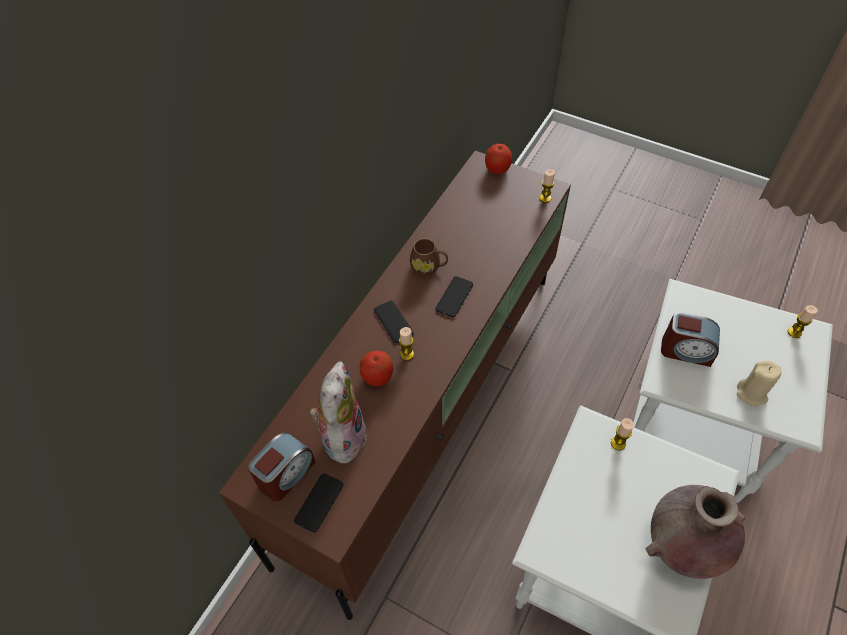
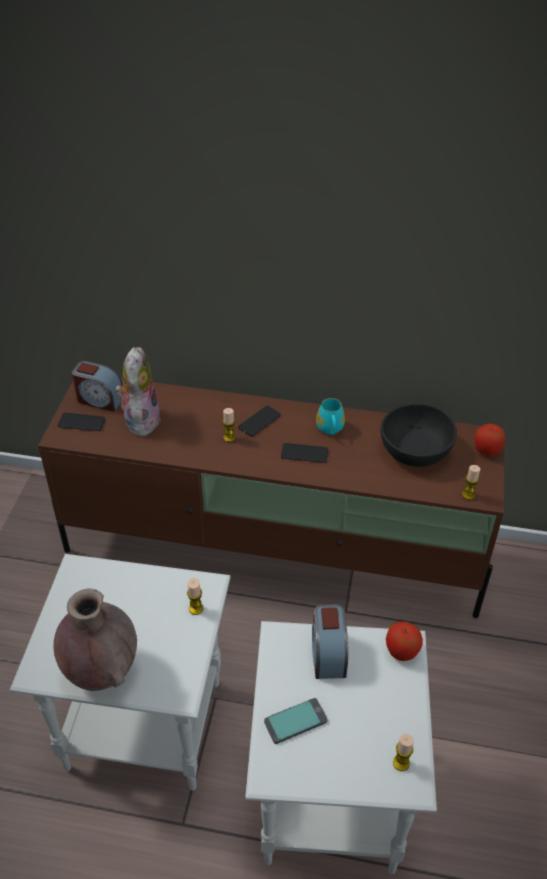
camera: 70 degrees right, 10 degrees down
(342, 435) = (140, 419): plush toy -> plush toy turned 75 degrees counterclockwise
(377, 377) = (200, 426): apple -> apple (401, 651)
(429, 267) = (330, 429): brown mug -> turquoise mug
(479, 215) = (415, 450): none -> black bowl
(752, 393) = (295, 721): beige candle -> phone

